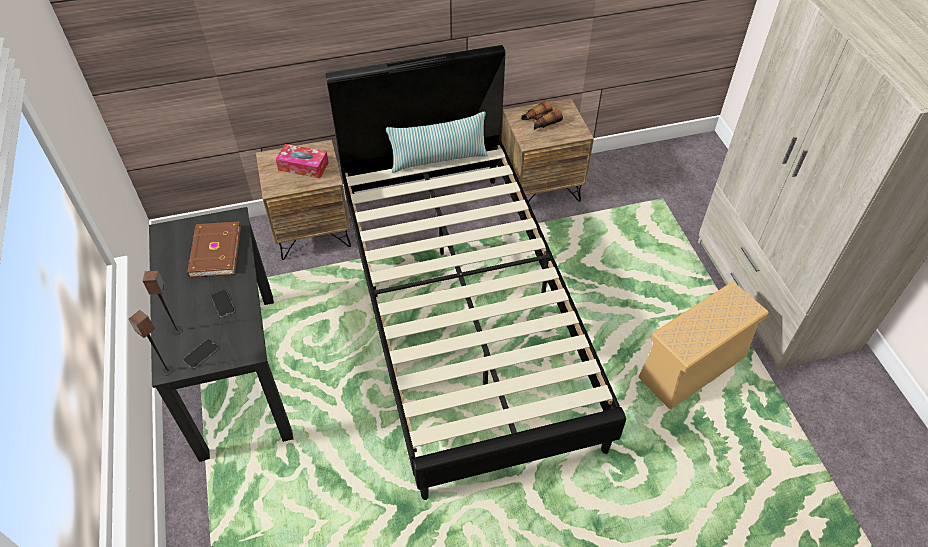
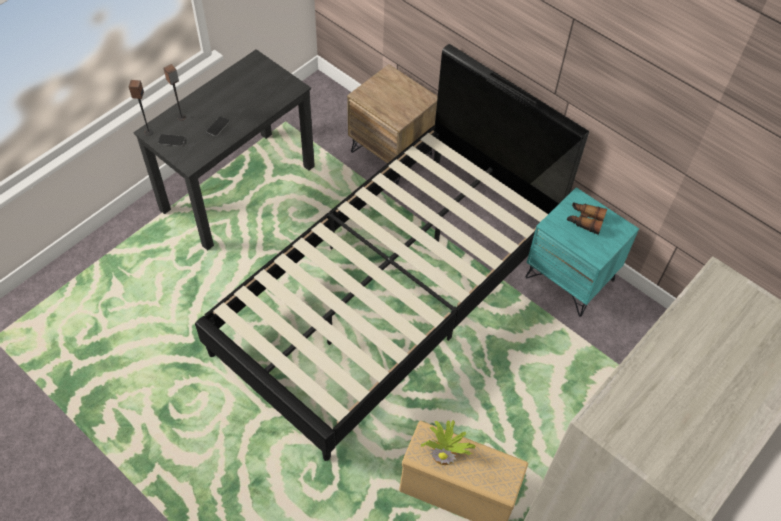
camera: 55 degrees right, 5 degrees up
(214, 252) = (257, 95): brown book -> none
(303, 166) = (397, 98): tissue box -> none
(438, 159) = (498, 180): pillow -> none
(540, 187) = (570, 278): brown nightstand -> turquoise nightstand
(694, 330) = (445, 451): none -> potted plant

